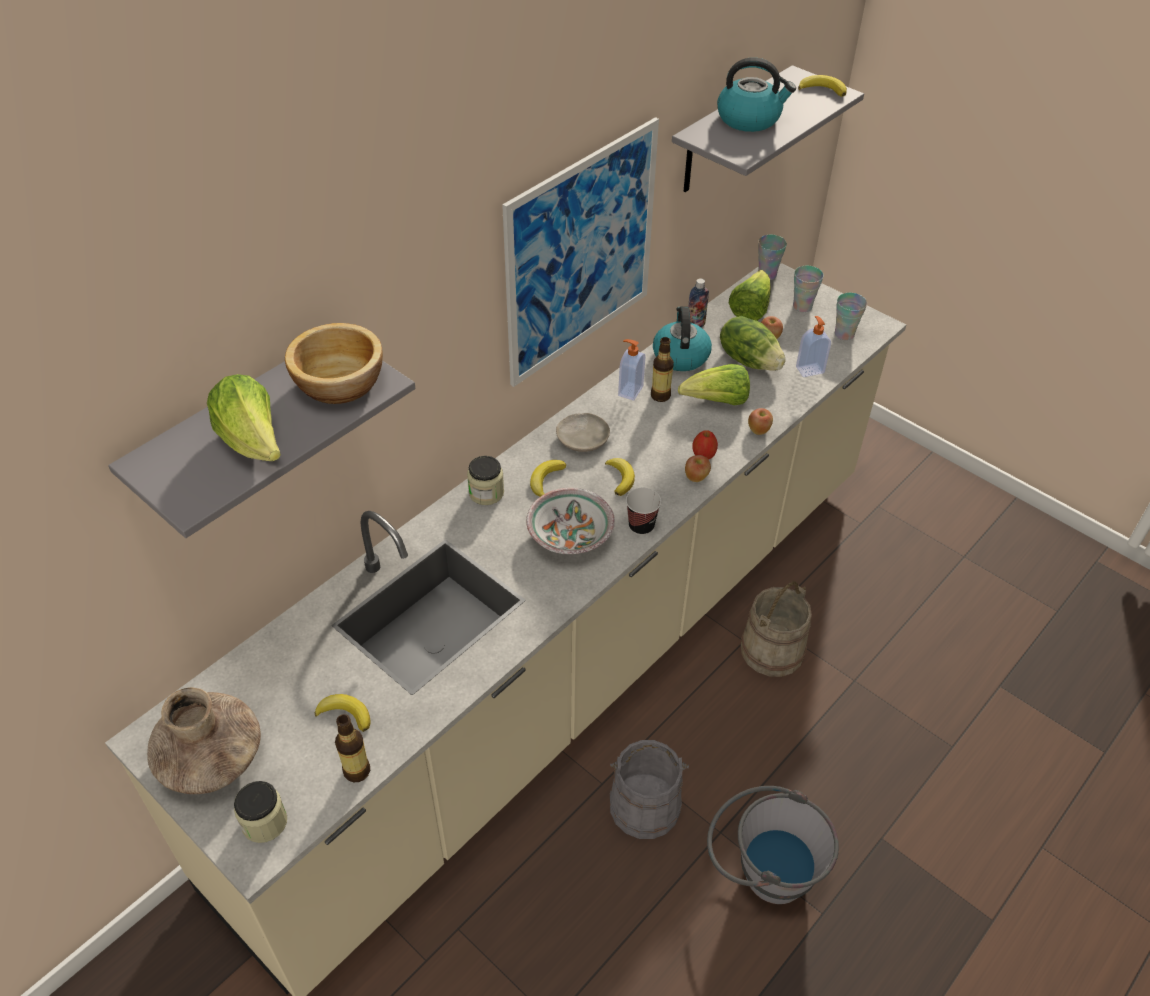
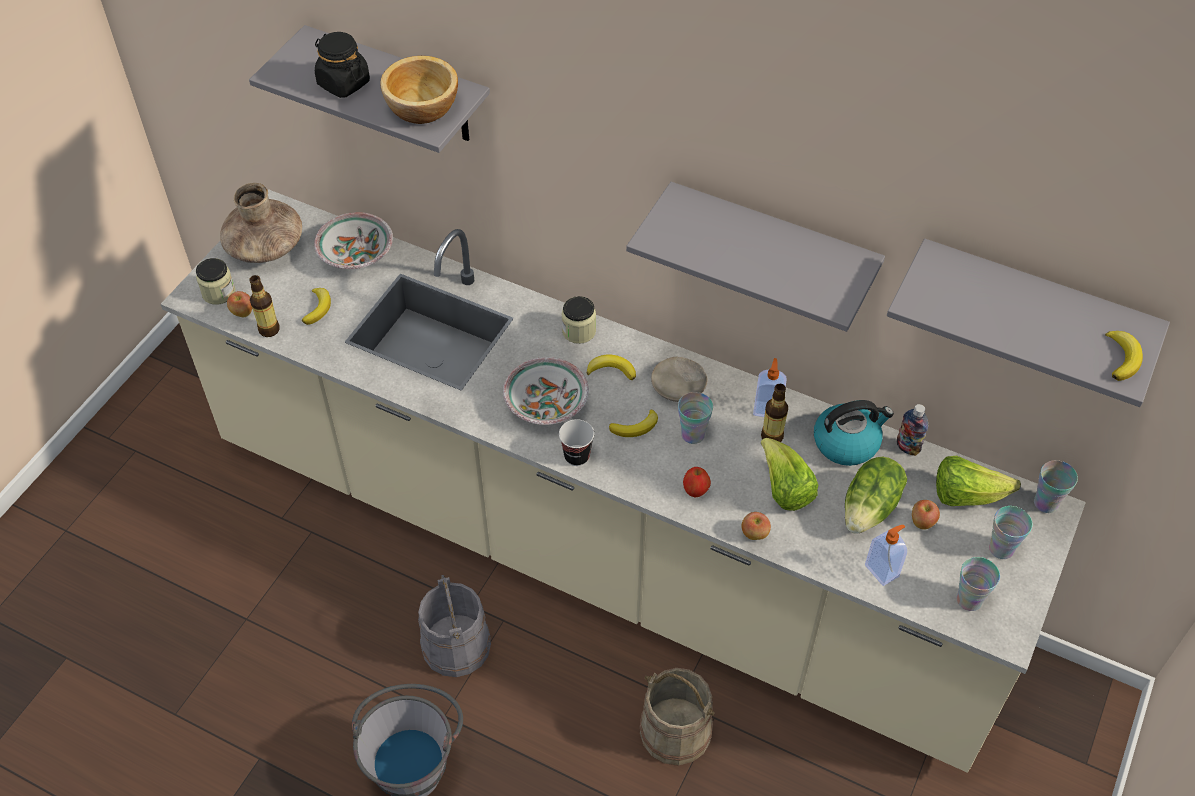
camera: 75 degrees right, 5 degrees up
(253, 442) = (343, 83): lettuce -> black jar
(279, 663) = (355, 255): none -> bowl
(581, 254) = (771, 246): picture -> grey shelf
(642, 443) = (692, 435): none -> cup
(696, 477) = (660, 489): apple -> apple (242, 313)
(749, 119) = (1002, 298): kettle -> none

